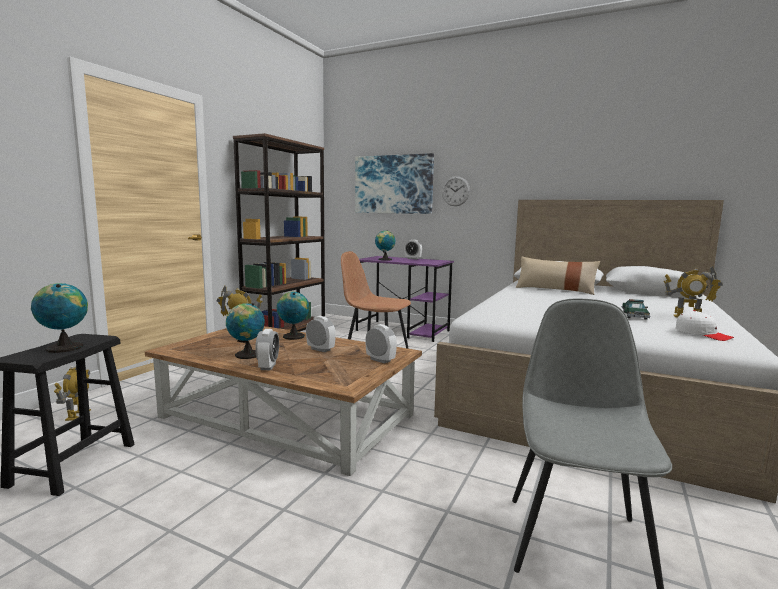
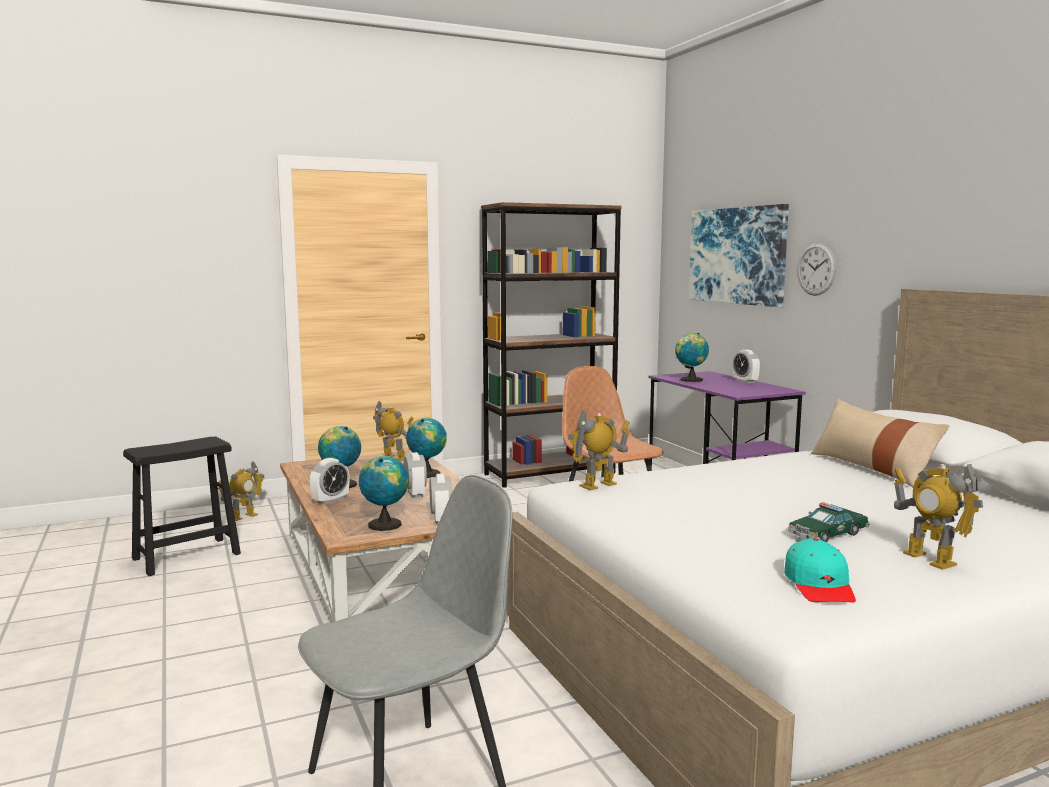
camera: 40 degrees right, 0 degrees up
(64, 347) = (179, 447): globe -> globe (385, 524)
(486, 314) = (598, 485): none -> toy robot
(702, 334) = (819, 585): white cap -> turquoise cap

